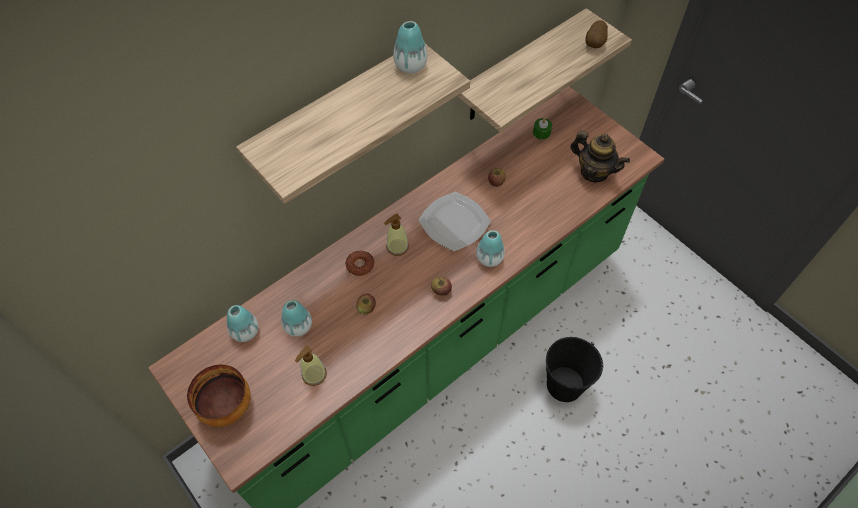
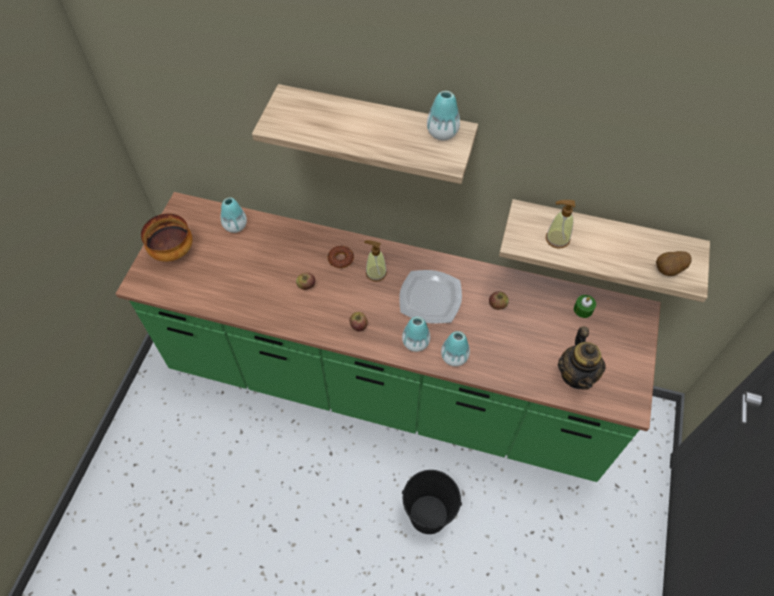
camera: 55 degrees right, 0 degrees up
(298, 326) = (261, 253): vase -> vase (454, 357)
(314, 375) = (229, 287): soap dispenser -> soap dispenser (557, 239)

